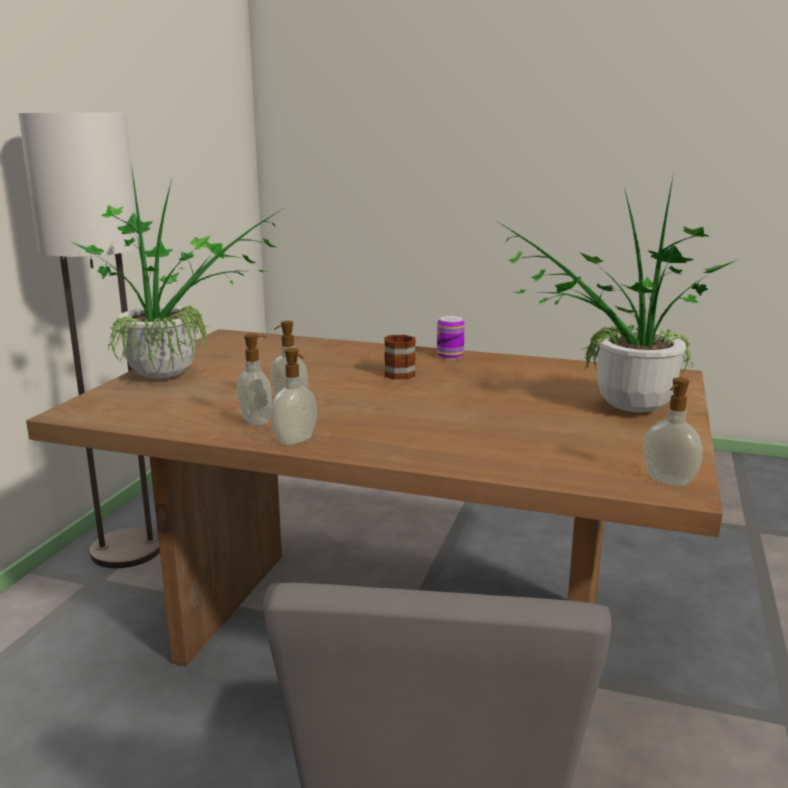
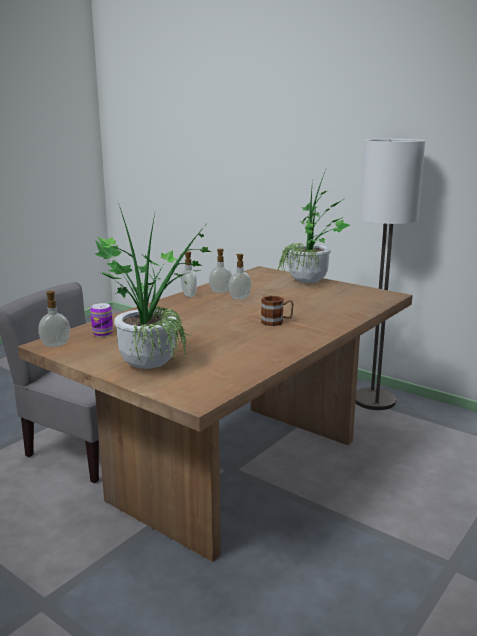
camera: 110 degrees right, 0 degrees up
(450, 356) = (305, 340): can -> can (102, 333)

